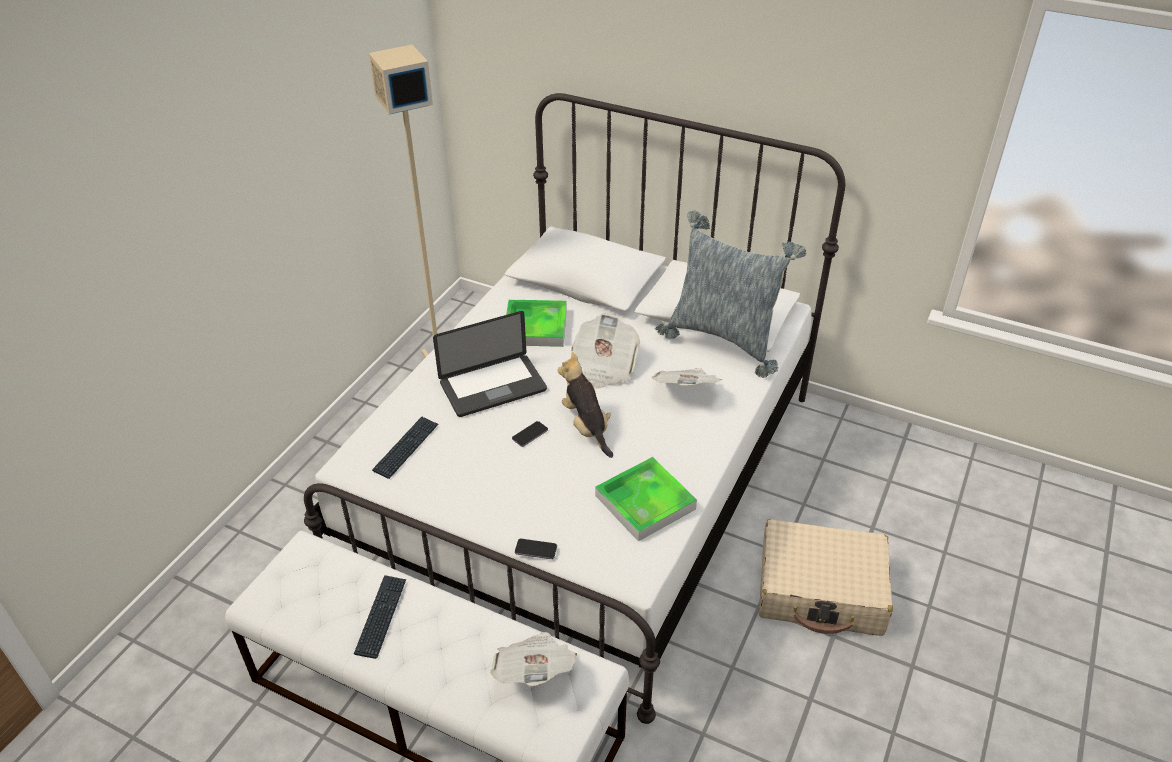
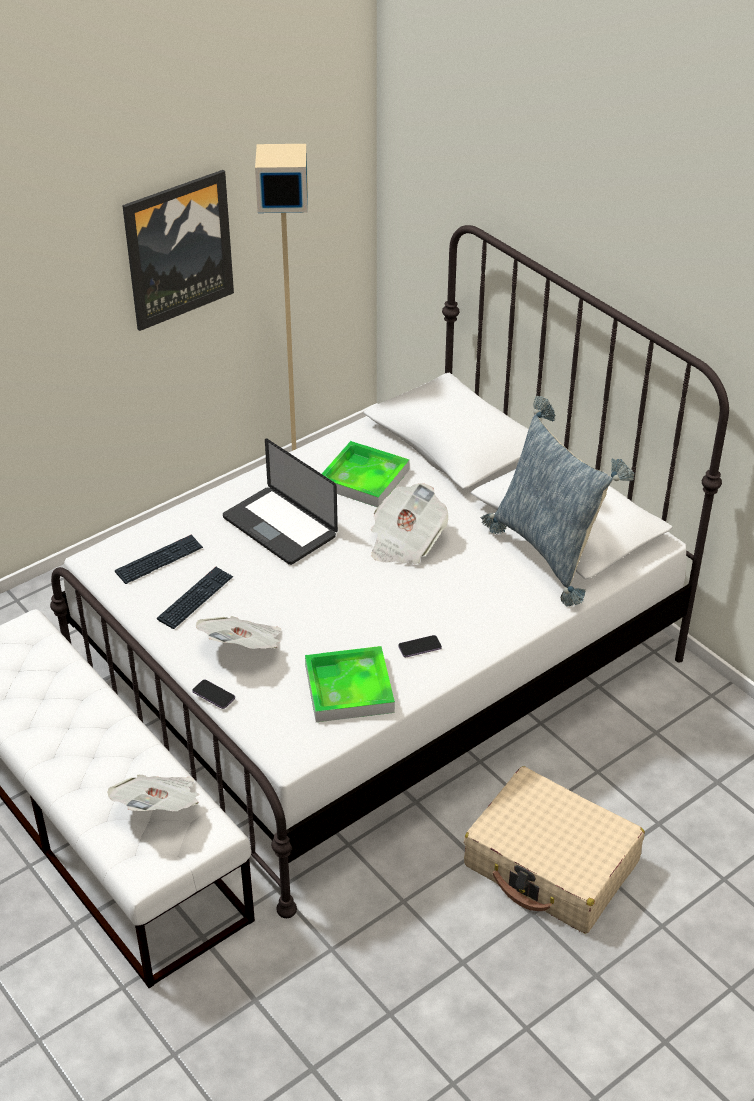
camera: 25 degrees right, 0 degrees up
(311, 168) = (178, 249): none -> picture
(381, 616) = (58, 710): keyboard -> keyboard (195, 599)
(493, 387) = (279, 527): laptop -> laptop turned 45 degrees clockwise
(530, 435) = (283, 586): phone -> phone (419, 647)
(586, 427) = (344, 596): plush toy -> none
(686, 391) = (472, 593): newspaper -> newspaper (244, 648)

